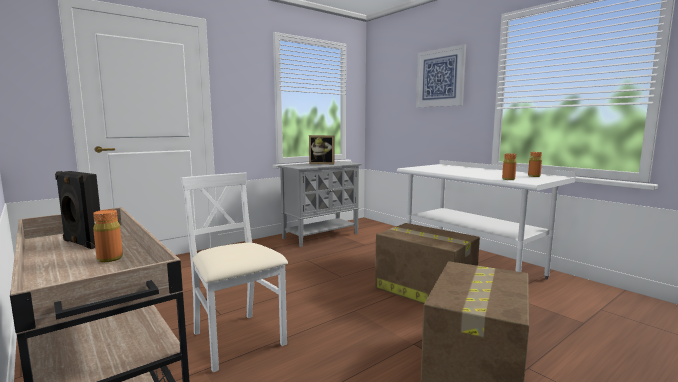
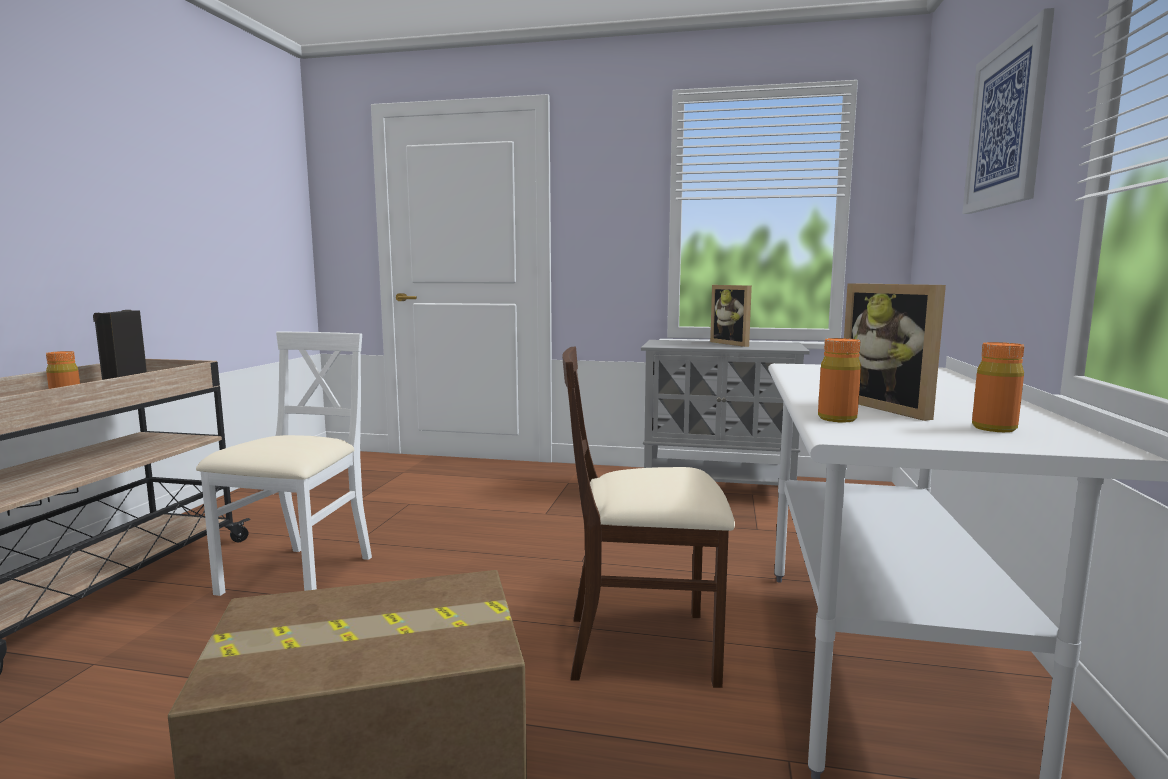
camera: 50 degrees right, 0 degrees up
(423, 290) = (644, 646): cardboard box -> beige chair
(499, 175) = (893, 408): none -> picture frame

